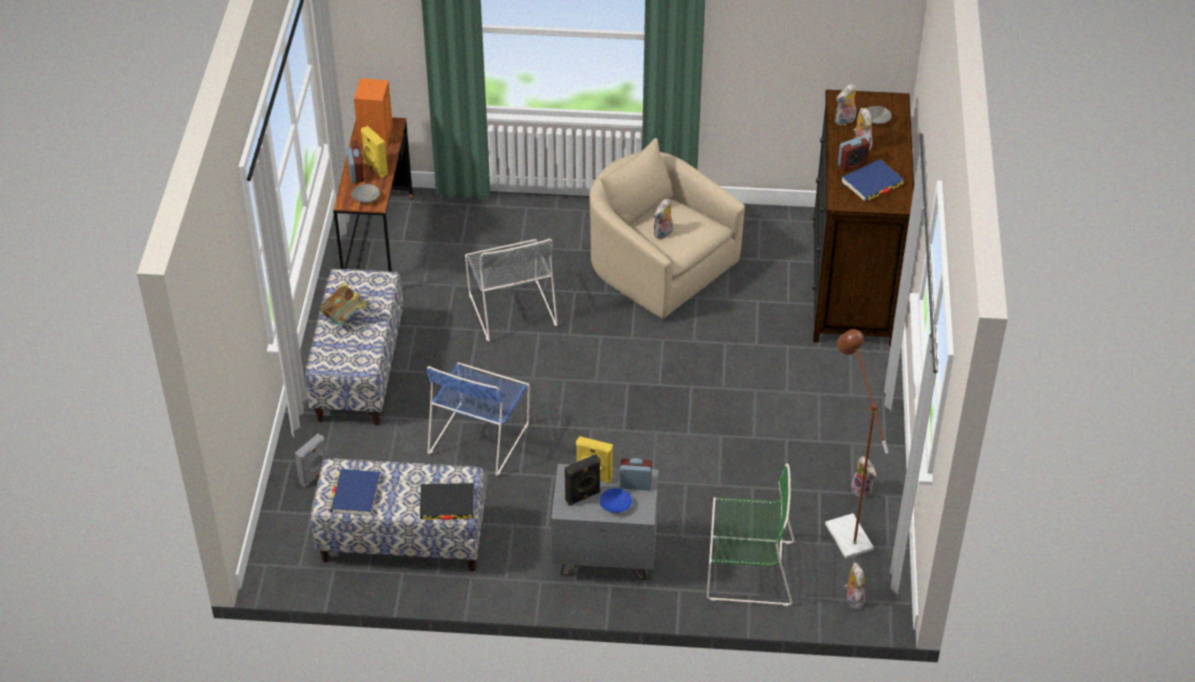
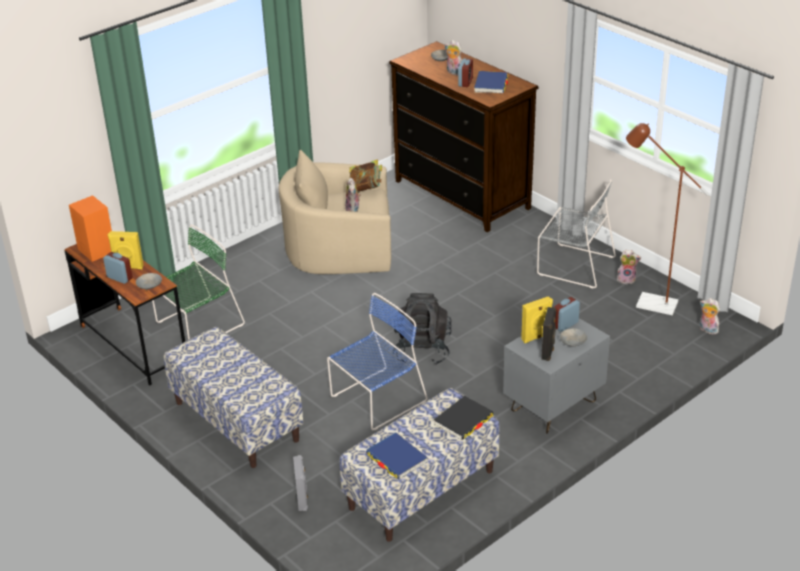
camera: 45 degrees left, 10 degrees down
(344, 317) = (220, 372): book -> book (366, 189)
(480, 436) = (376, 400): blue chair -> blue chair turned 105 degrees counterclockwise
(511, 307) = (284, 323): grey chair -> grey chair (573, 265)
(580, 418) = (422, 350): none -> black backpack
(615, 505) = (572, 342): blue bowl -> grey bowl
(746, 570) = (636, 356): green chair -> green chair (198, 325)
(845, 121) = (426, 67): plush toy -> none

